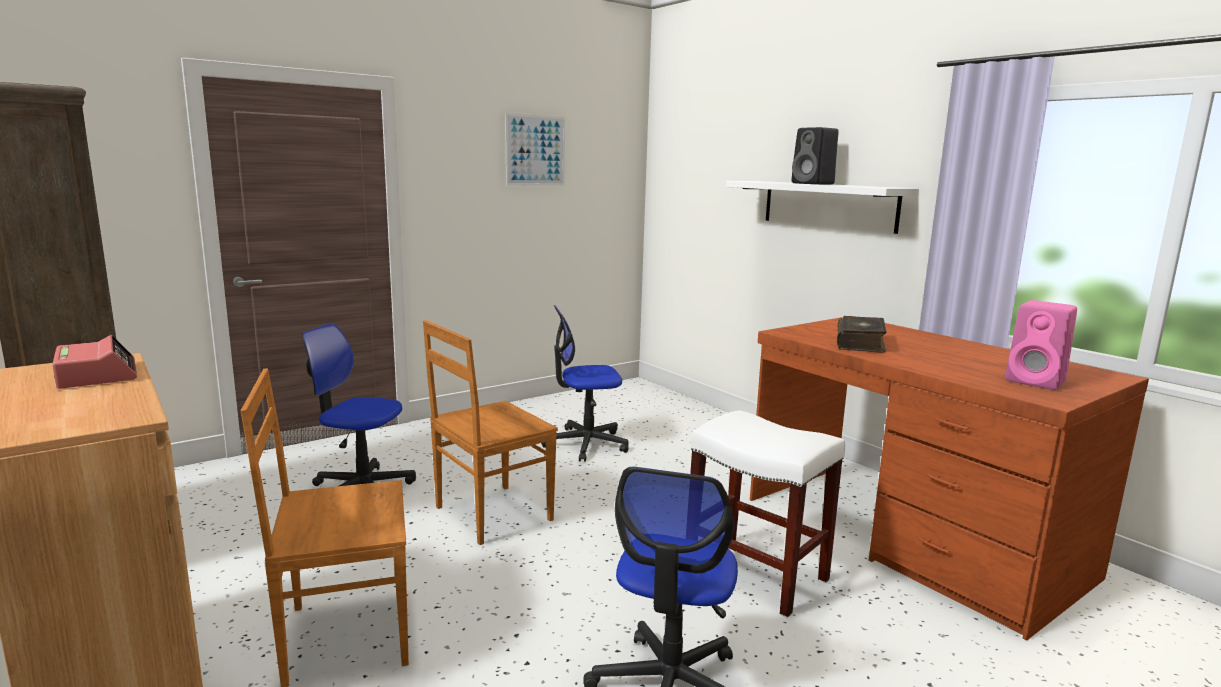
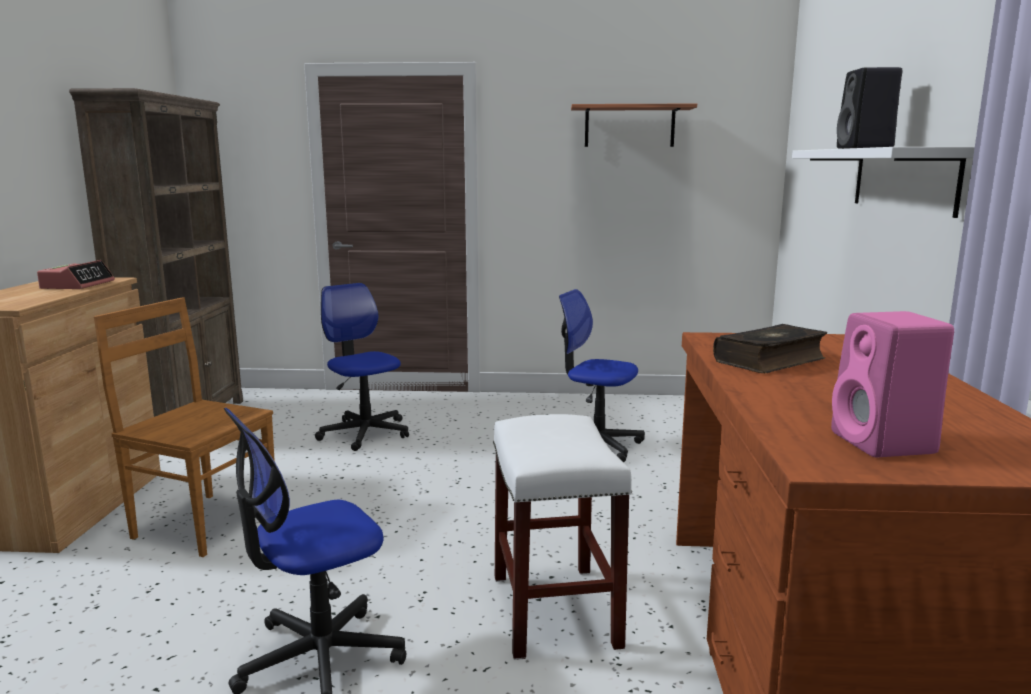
camera: 40 degrees right, 0 degrees up
(490, 514) = (419, 478): brown chair -> none
(535, 150) = (629, 126): picture -> shelf

